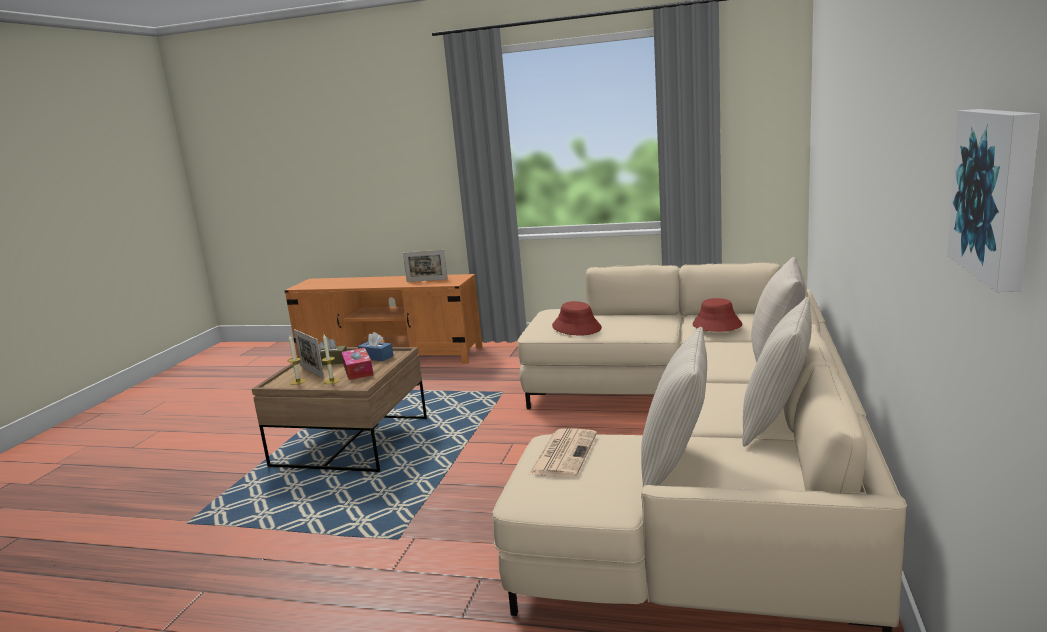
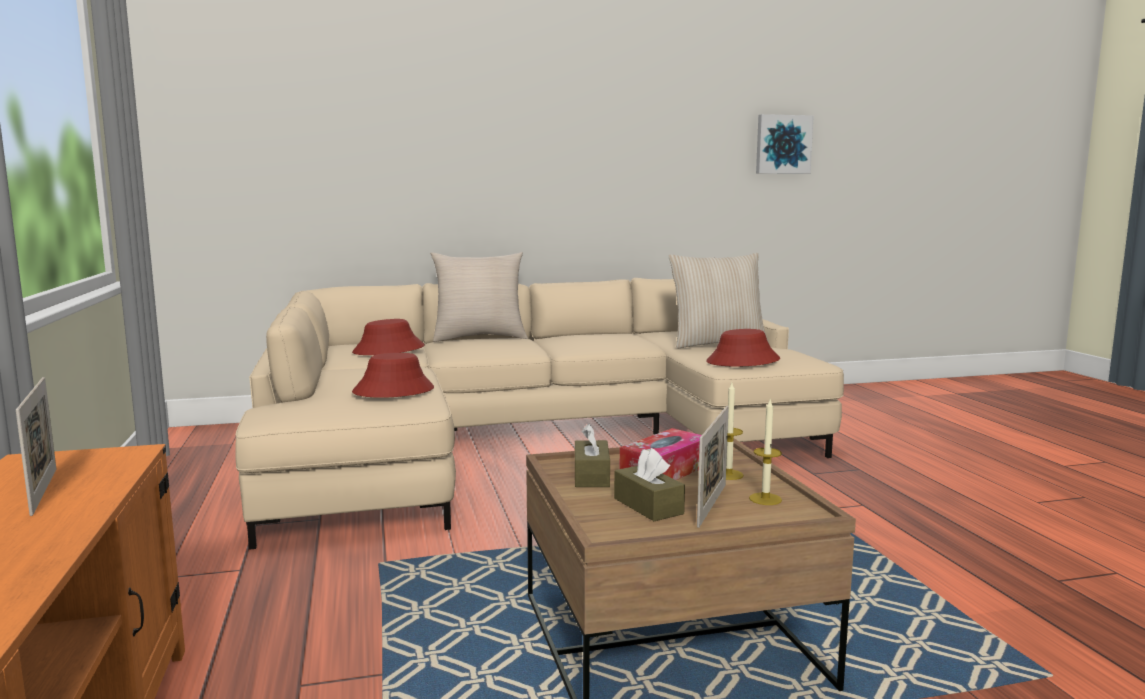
camera: 120 degrees left, 5 degrees down
(376, 357) = (591, 476): blue tissue box -> brown tissue box
(563, 453) = (743, 361): newspaper -> red hat
(776, 422) = (625, 333): beige pillow -> none

